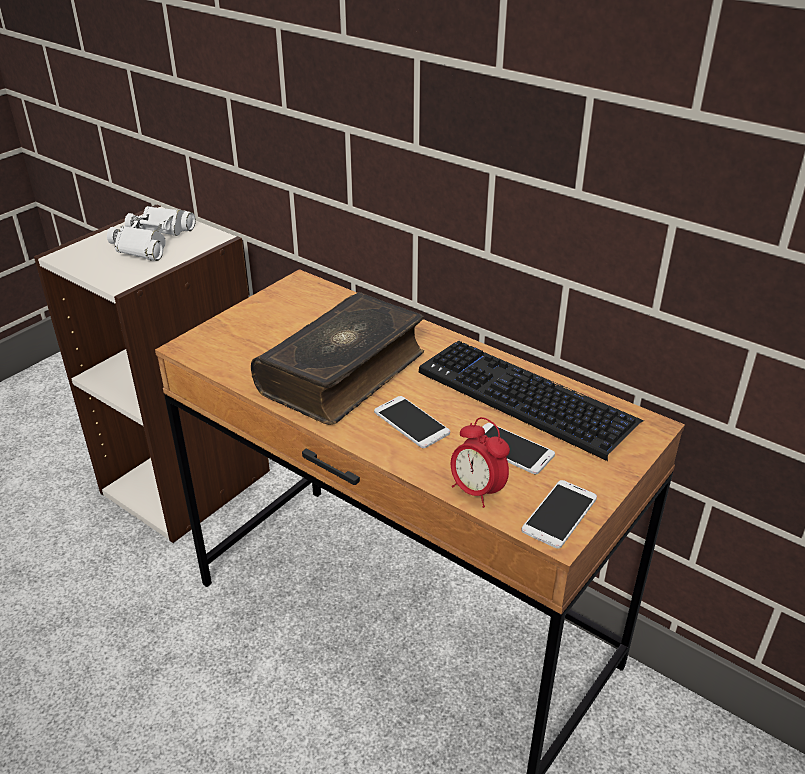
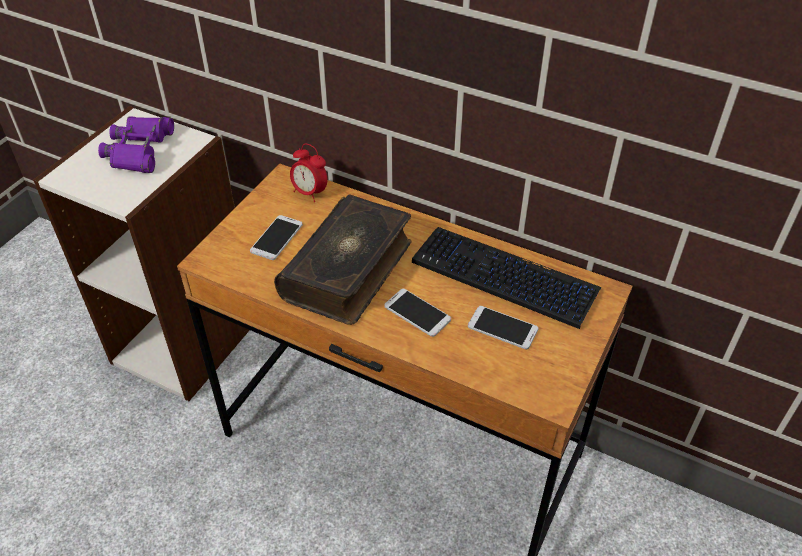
camera: 10 degrees left, 10 degrees up
(152, 241) = (139, 150): white binoculars -> purple binoculars
(477, 491) = (484, 371): alarm clock -> alarm clock (310, 193)
(559, 514) = (552, 383): phone -> phone (276, 238)

